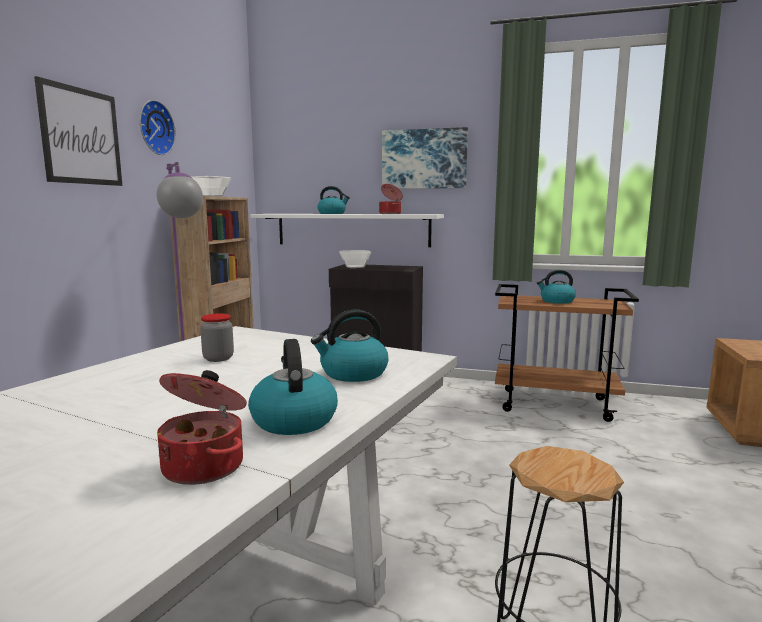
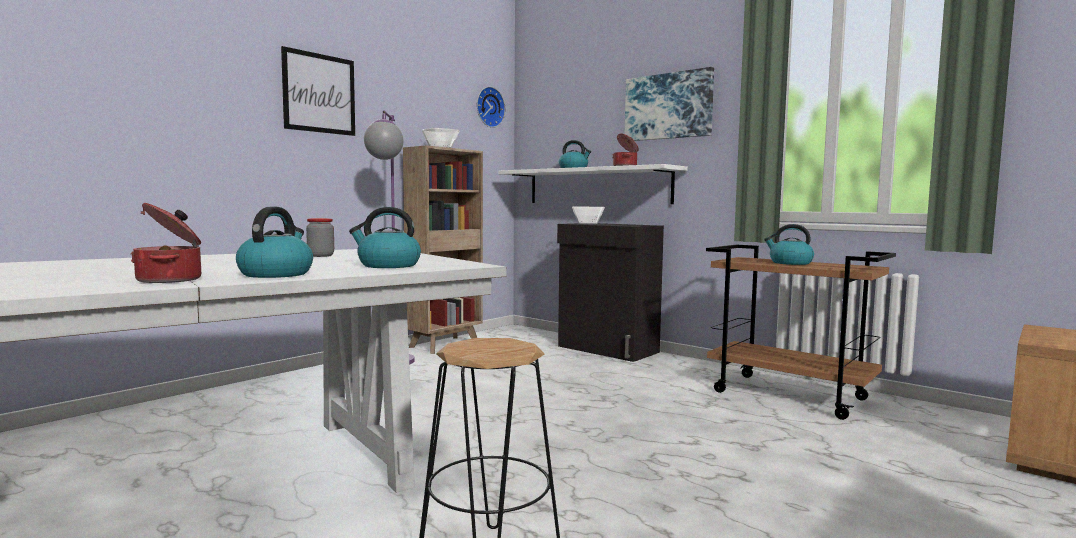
camera: 25 degrees right, 5 degrees down
(154, 128) = (394, 87): wall clock -> wall clock (488, 107)

